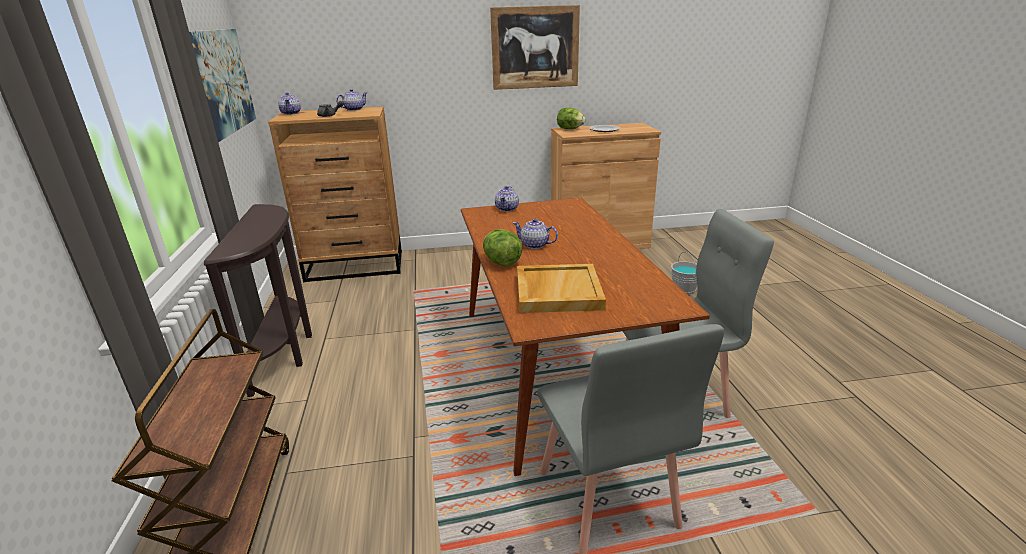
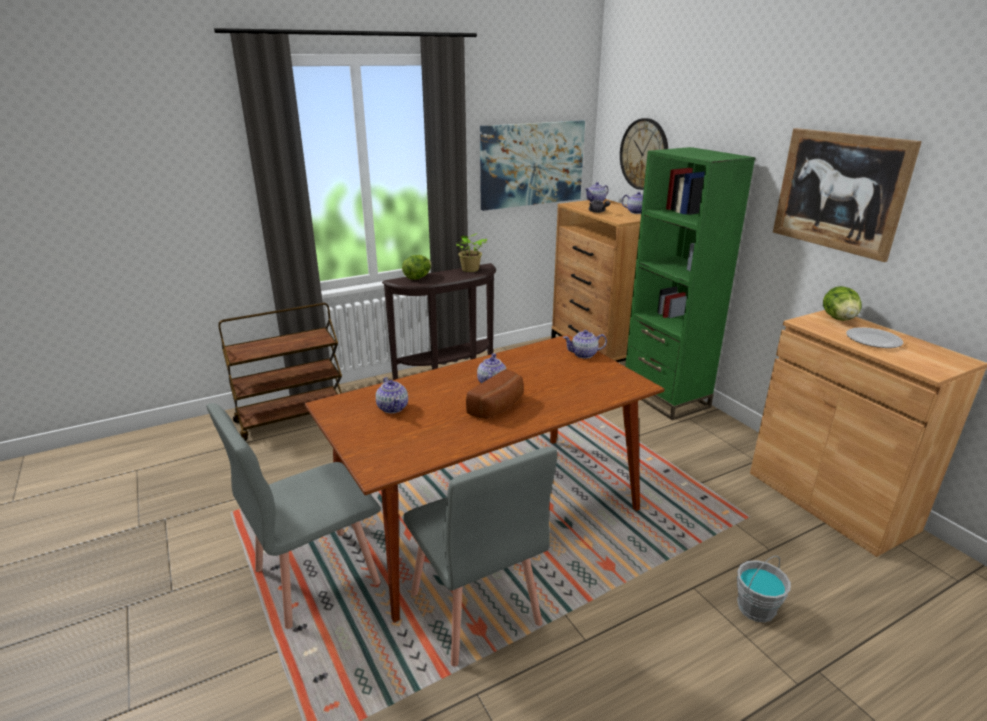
camera: 70 degrees right, 0 degrees up
(258, 214) = (470, 270): none -> potted plant
(328, 54) = (644, 154): none -> wall clock
(447, 256) = (665, 397): none -> green bookcase
(501, 262) = (443, 375): lettuce -> lettuce (417, 278)
(557, 291) = (393, 407): beige tray -> teapot
(582, 247) = (499, 407): none -> bread

